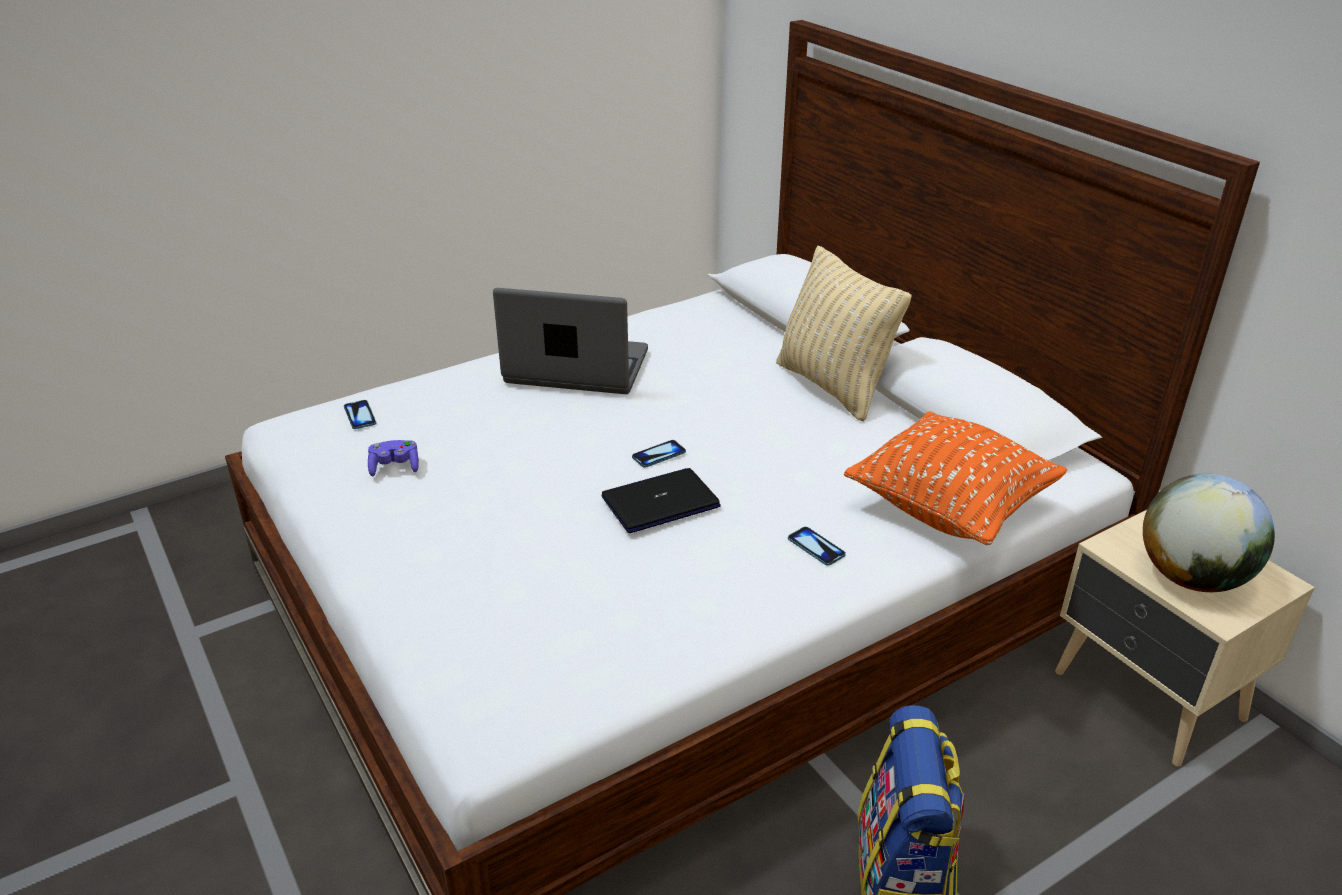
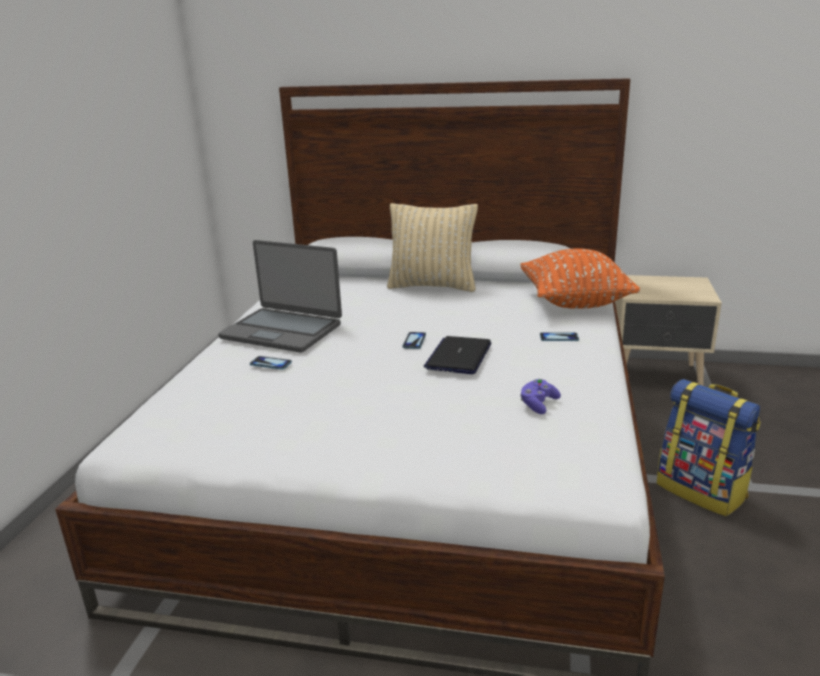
camera: 45 degrees left, 10 degrees down
(360, 416) = (182, 409): phone -> phone (270, 364)
(395, 467) = (269, 418): purple game controller -> purple game controller (538, 404)
(576, 368) = (282, 331): laptop -> laptop turned 120 degrees counterclockwise
(1191, 578) = (675, 291): globe -> none

